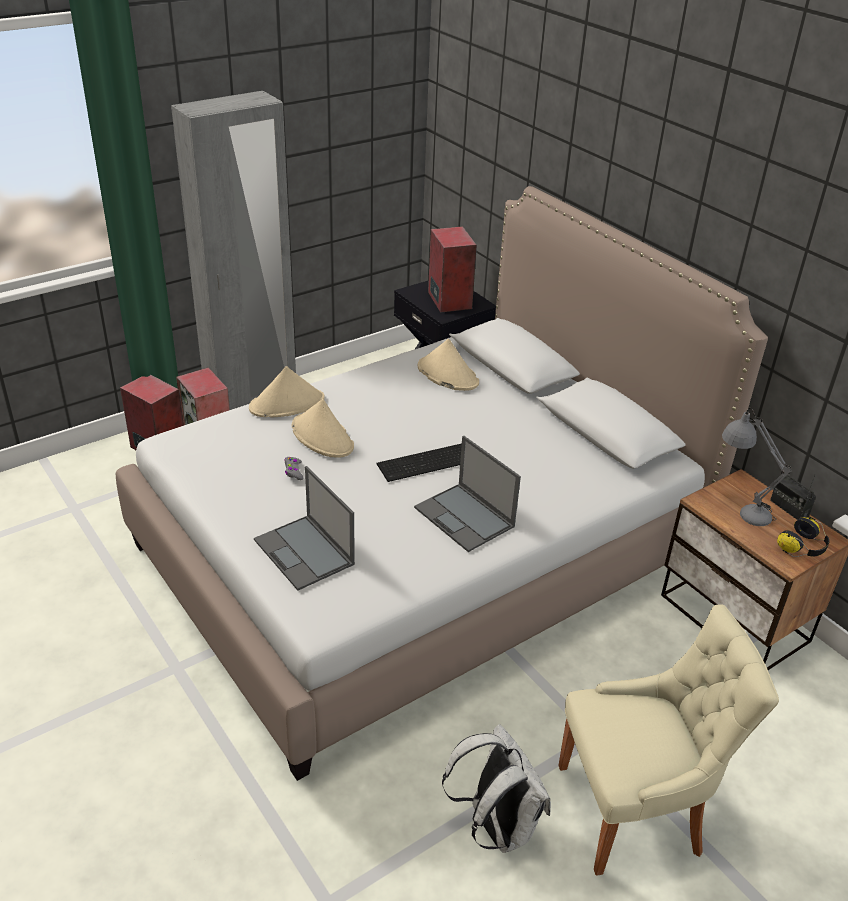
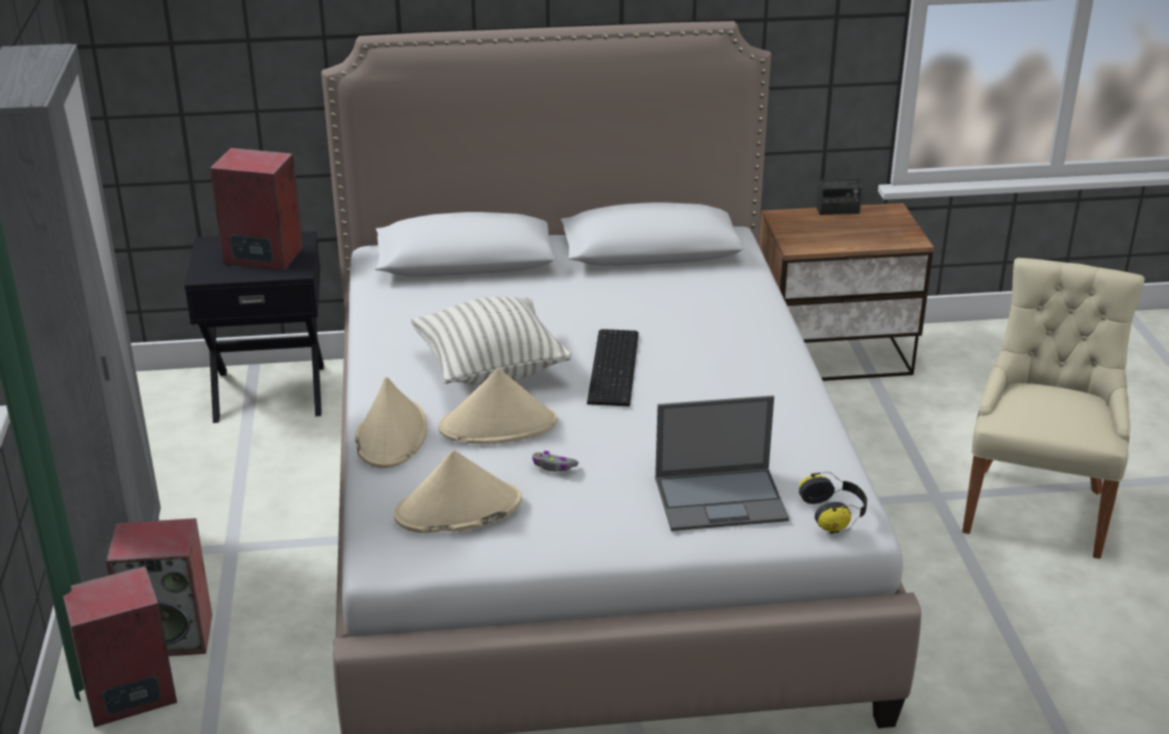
camera: 60 degrees left, 5 degrees down
(387, 415) = (491, 369): none -> pillow
(447, 374) = (442, 305): beige hat -> beige hat (457, 509)
(465, 518) = (734, 377): laptop -> none
(496, 825) = (1018, 600): white backpack -> none
(740, 508) = (820, 232): grey table lamp -> none
(803, 547) = (896, 226): headphones -> headphones (834, 514)

